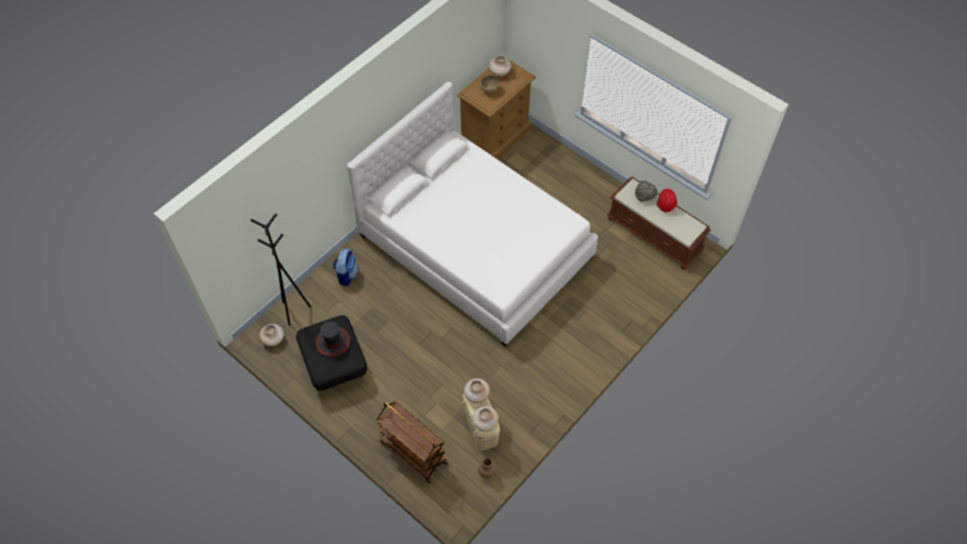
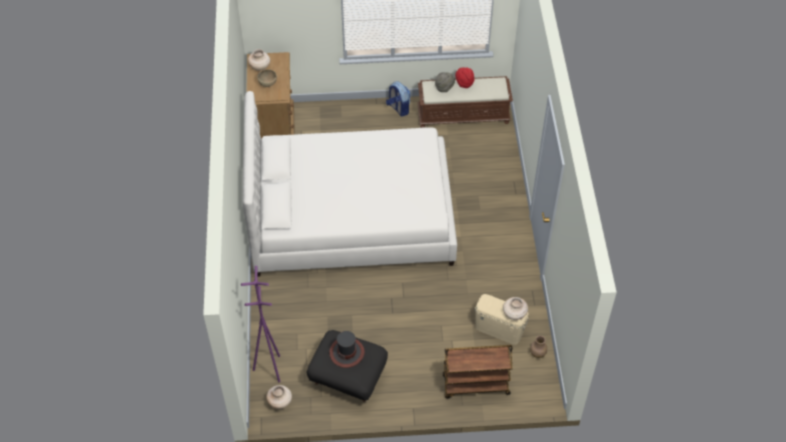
camera: 45 degrees left, 5 degrees down
(294, 310) = (270, 368): black clothes rack -> purple clothes rack
(346, 274) = (279, 311): backpack -> backpack (398, 108)
(476, 395) = (487, 301): beige vase -> none

